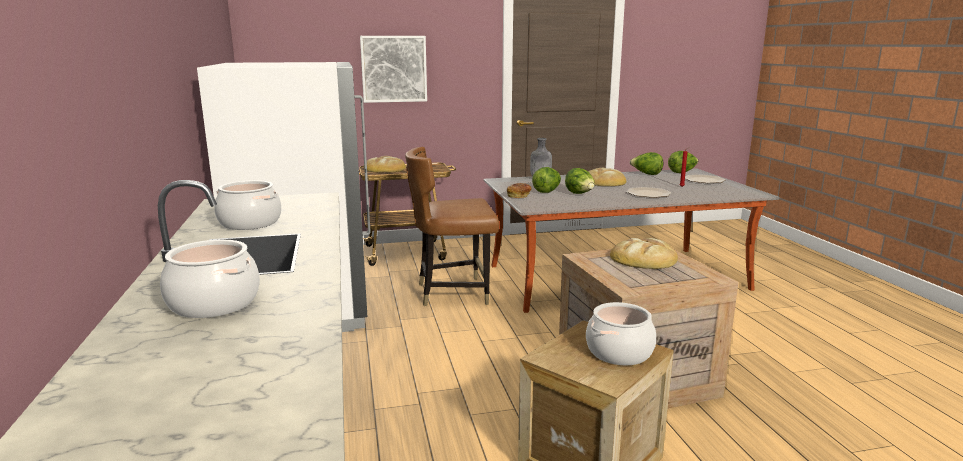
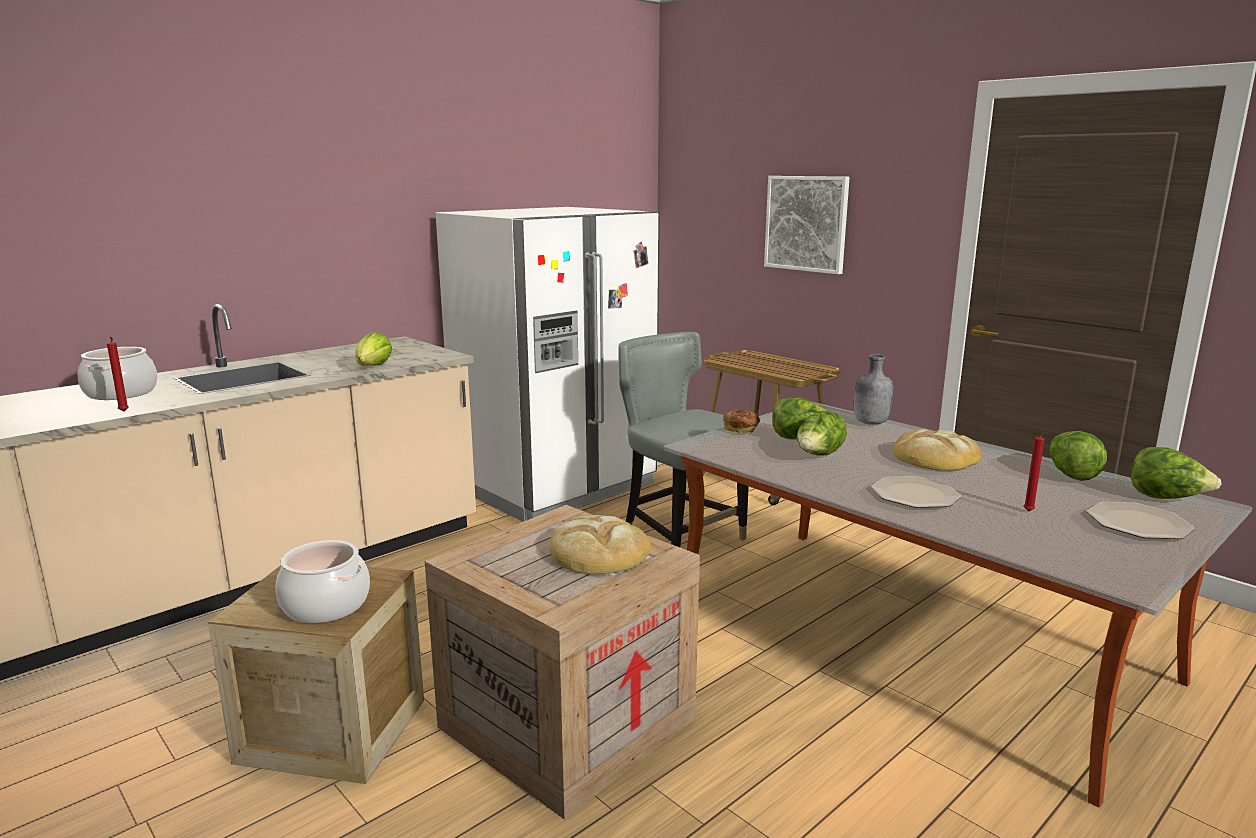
camera: 60 degrees right, 0 degrees up
(249, 223) = (333, 359): cooking pot -> none
(317, 216) = (373, 367): none -> lettuce
(317, 302) = (123, 412): none -> red candle
(384, 169) = (749, 359): bread -> none
(453, 292) = (682, 539): brown chair -> grey chair

